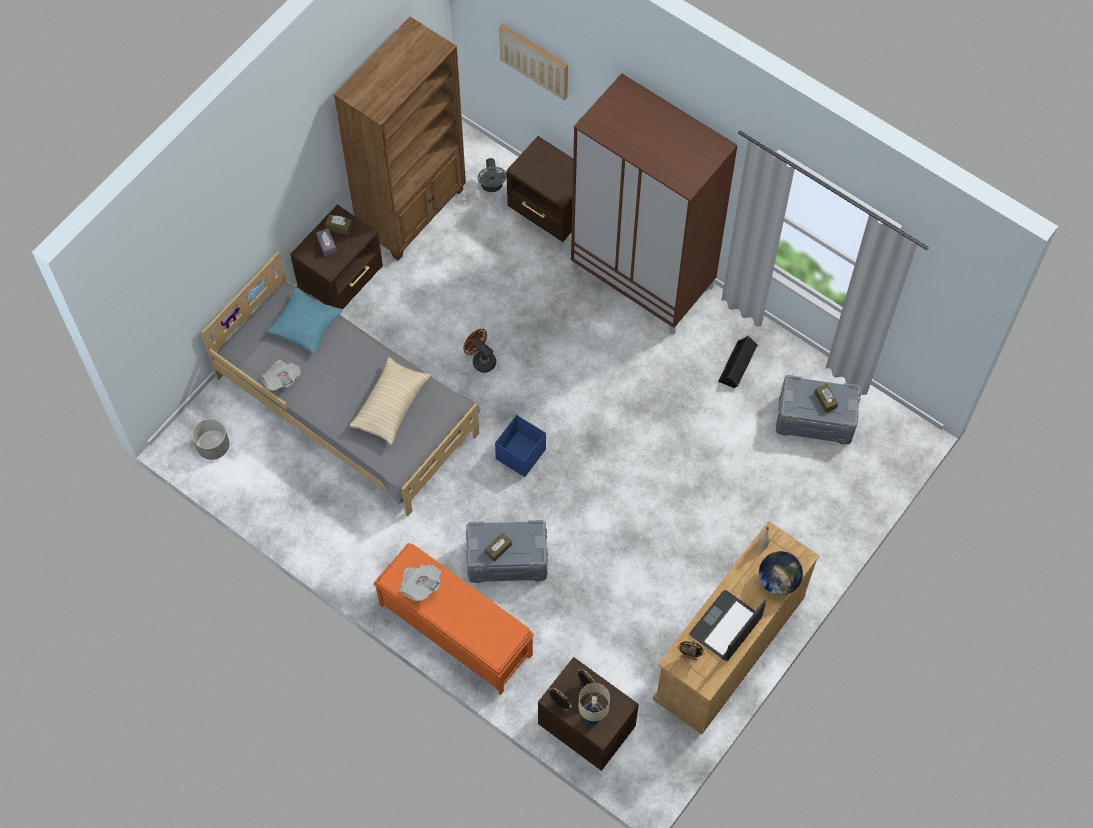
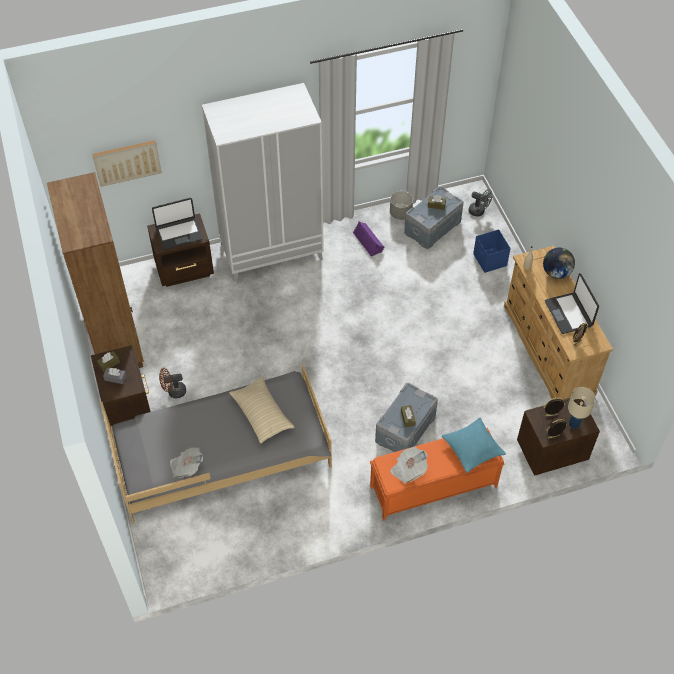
camera: 55 degrees left, 10 degrees down
(213, 446) = (182, 556): grey planter -> grey planter (400, 213)
(306, 325) = (158, 429): turquoise pillow -> turquoise pillow (472, 448)
(481, 360) = (254, 363): brown fan -> brown fan (173, 391)
(492, 186) = (139, 288): grey fan -> grey fan (479, 211)
(520, 454) = (338, 380): blue storage box -> blue storage box (489, 260)
(550, 172) = (179, 233): none -> laptop
(643, 277) = (272, 251): brown wardrobe -> white wardrobe
(738, 365) = (369, 241): black speaker -> purple speaker

